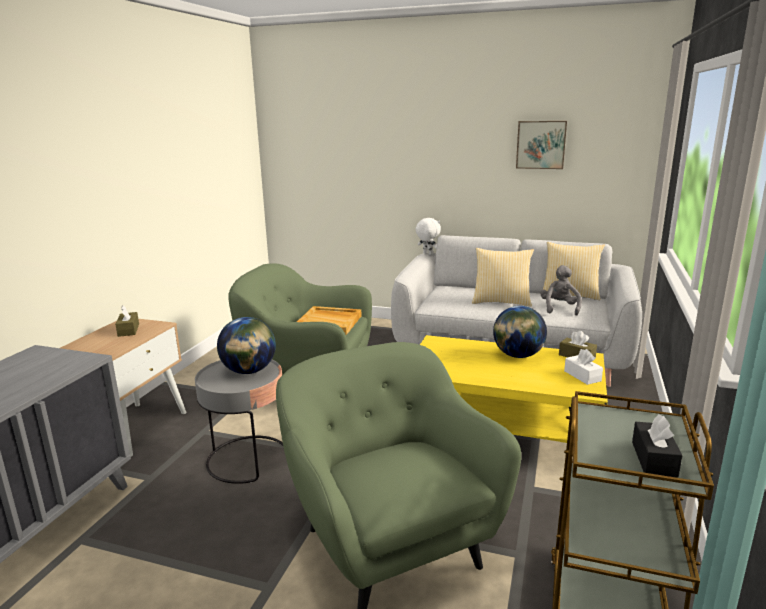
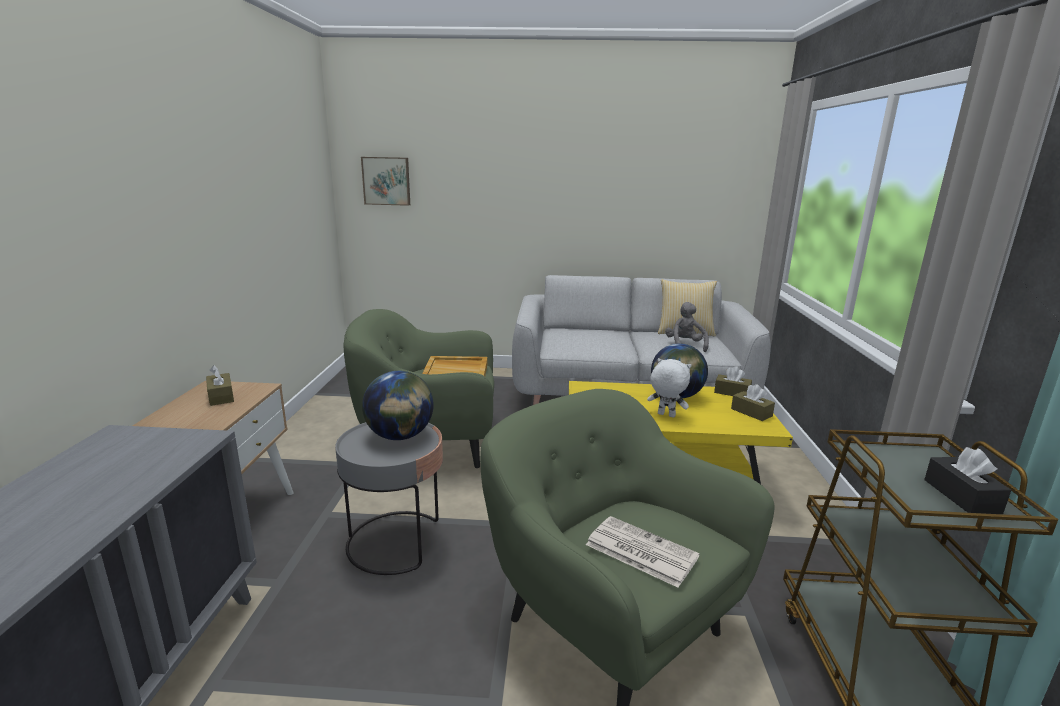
camera: 15 degrees left, 0 degrees up
(390, 479) = (639, 551): none -> newspaper
(427, 254) = (533, 295): white plush toy -> white plush toy (665, 415)
(501, 302) = (624, 342): pillow -> none
(541, 144) = (648, 181): picture -> picture (386, 181)
(582, 376) = (751, 412): white tissue box -> brown tissue box

